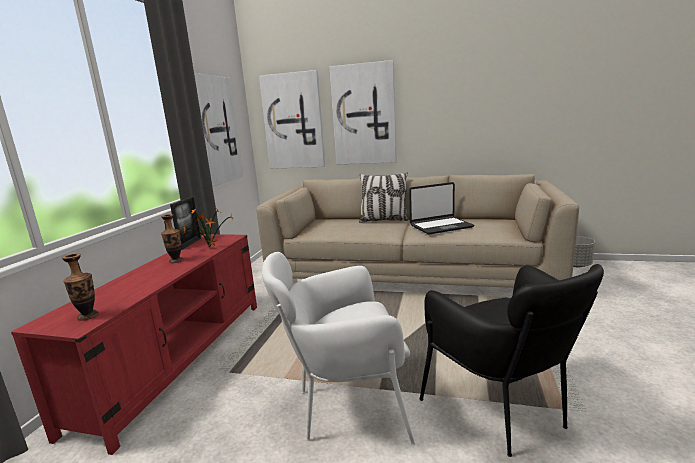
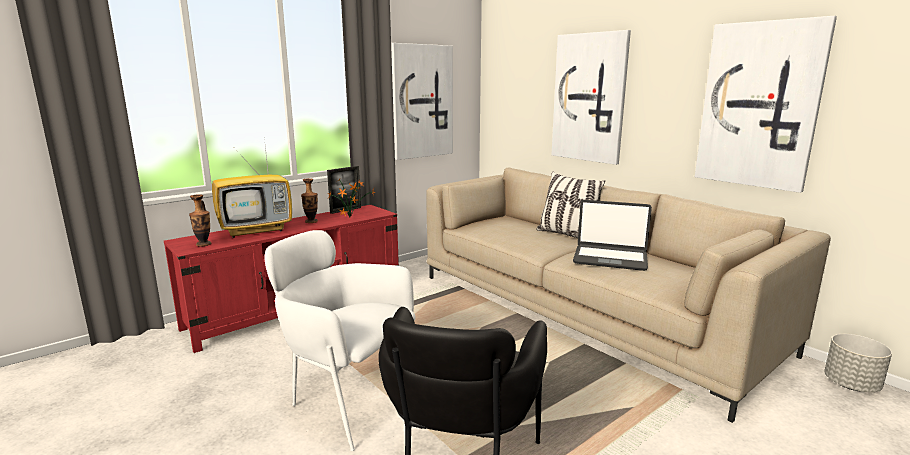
camera: 35 degrees right, 0 degrees up
(128, 284) = (257, 230): none -> television
(293, 121) = (518, 97): picture -> picture (759, 105)

